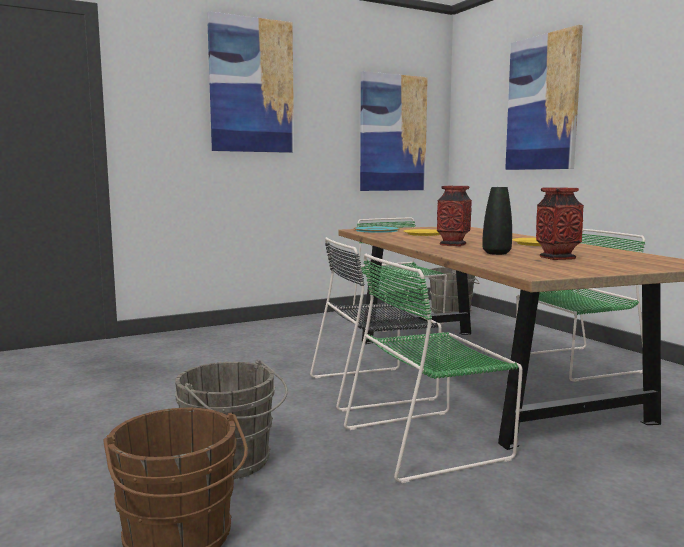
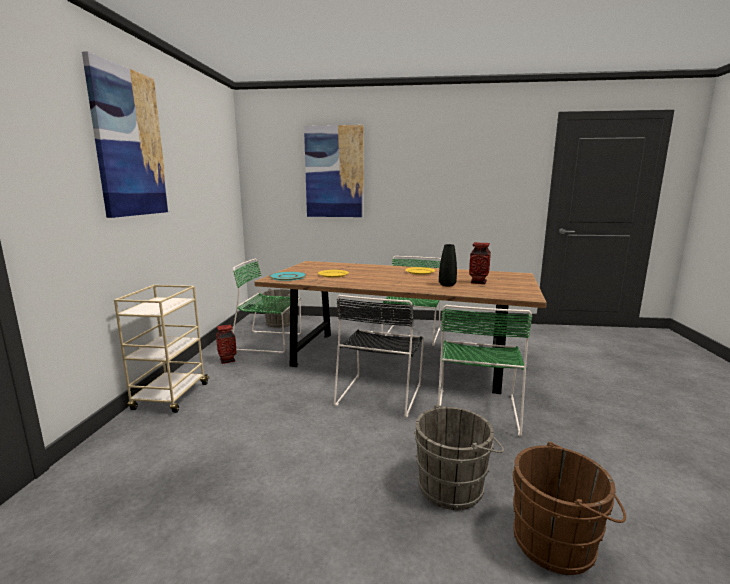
camera: 55 degrees left, 5 degrees up
(239, 330) = (170, 397): none -> beige cart
(392, 133) = (216, 188): picture -> none
(453, 244) = (397, 282): vase -> vase (227, 360)

